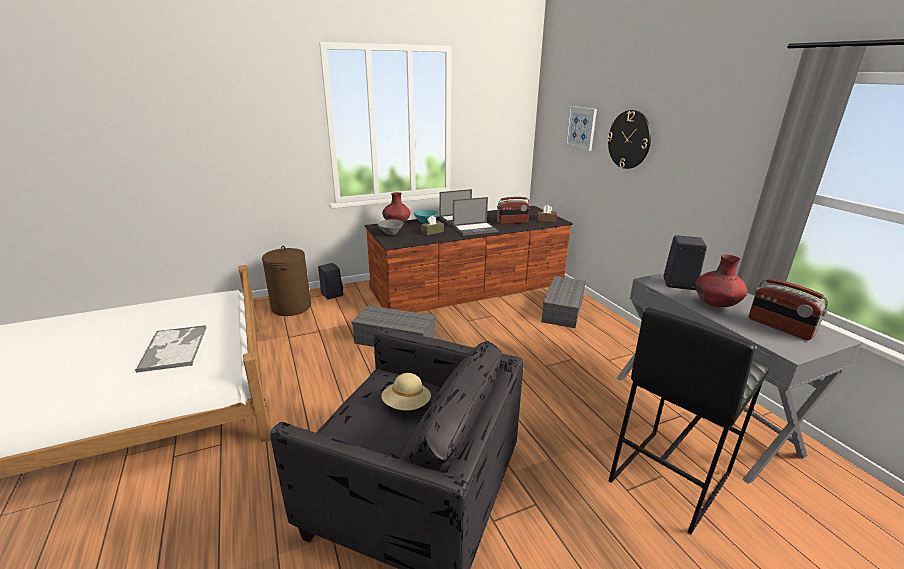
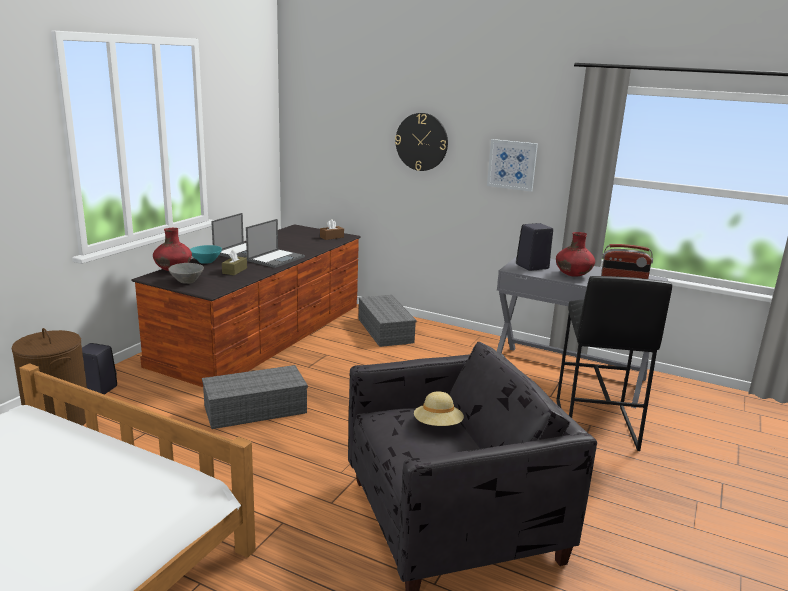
camera: 40 degrees left, 5 degrees down
(174, 348) = (71, 488): tray -> none
(512, 222) = (302, 245): radio -> none
(581, 128) = (354, 131): picture -> picture (512, 165)

